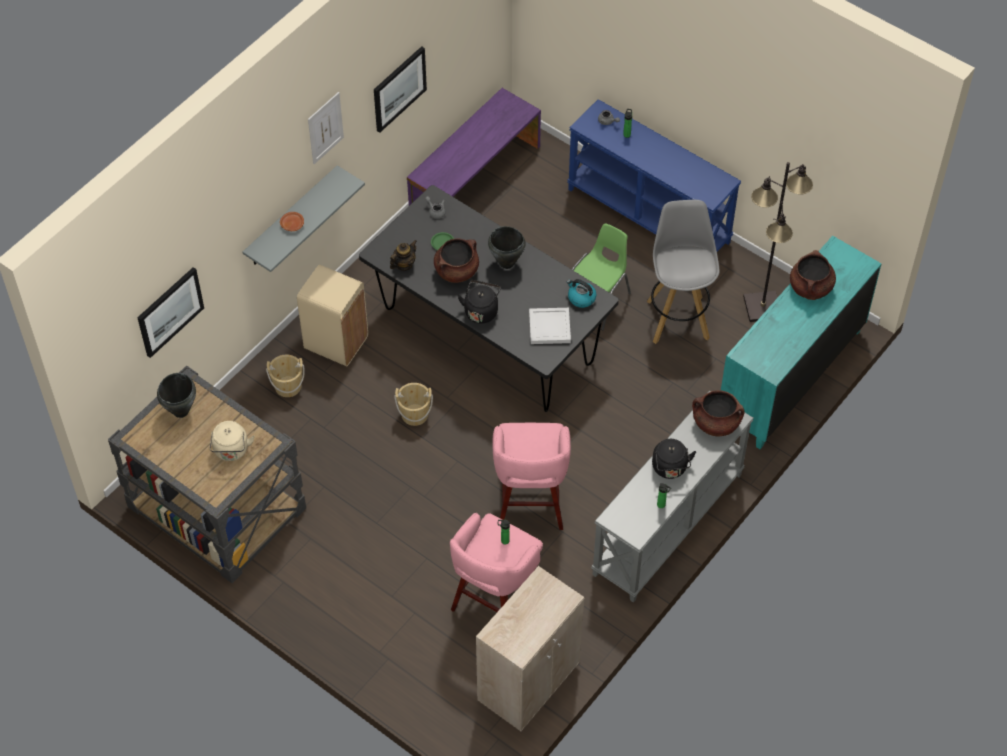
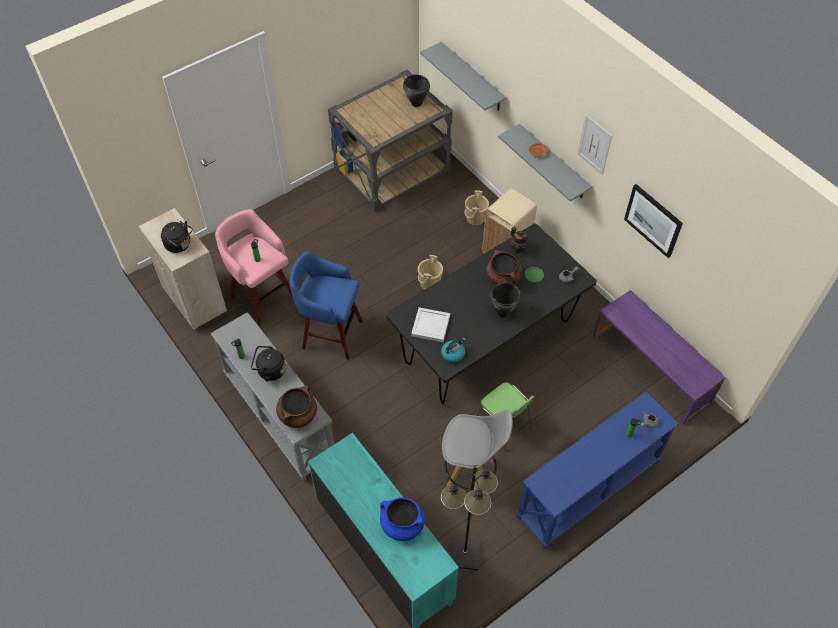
camera: 105 degrees right, 0 degrees up
(170, 311) = (472, 77): picture -> grey shelf
(231, 451) = (376, 122): beige kettle -> none
(481, 310) = (460, 286): black kettle -> black kettle (180, 245)
(530, 504) = (330, 334): pink stool -> blue stool
(810, 288) = (402, 525): brown cooking pot -> blue cooking pot

